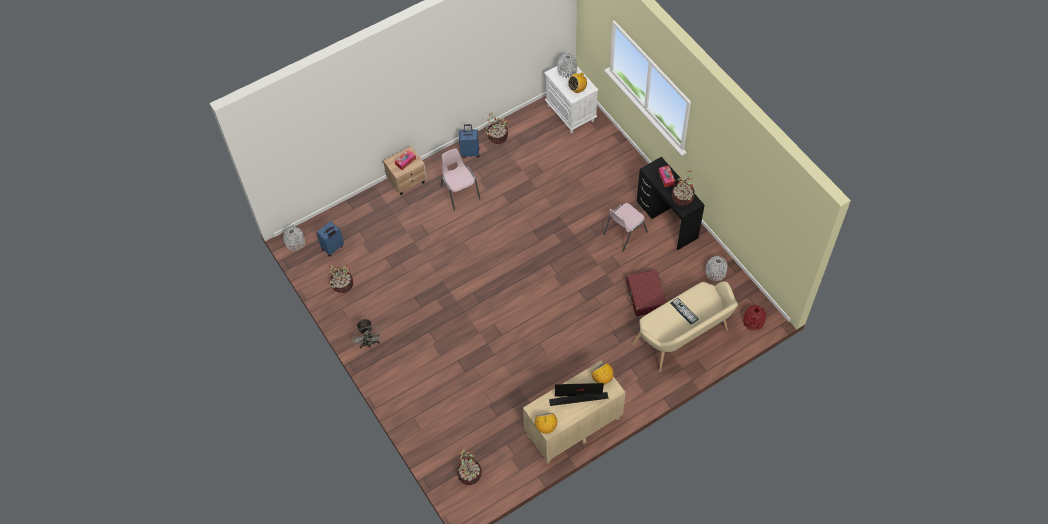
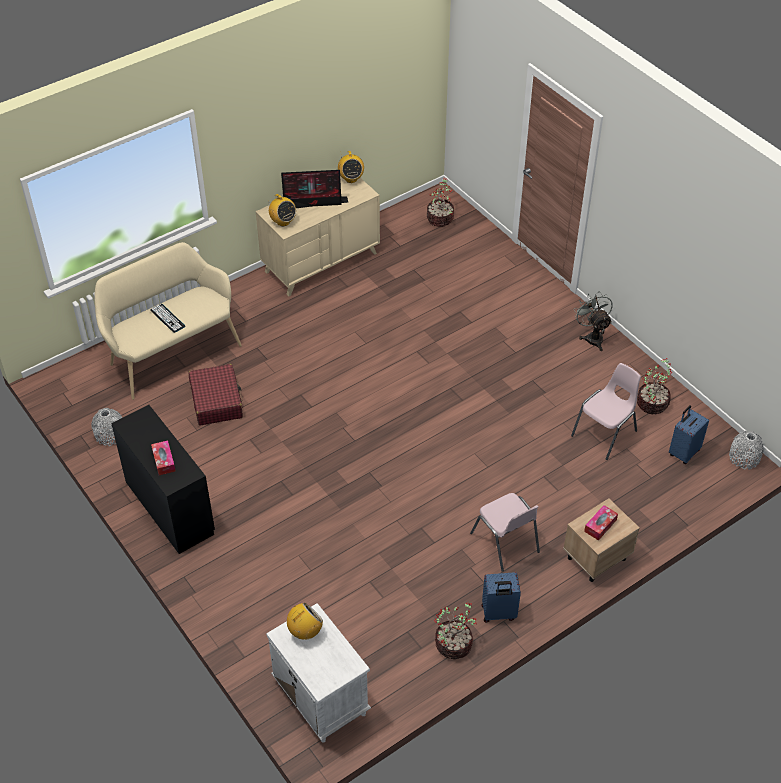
camera: 175 degrees right, 10 degrees down
(567, 71) = (325, 672): grey vase -> none
(624, 233) = (239, 486): pink chair -> pink chair (605, 433)
(682, 198) = (143, 431): potted plant -> none
(753, 321) = (72, 375): red vase -> none

